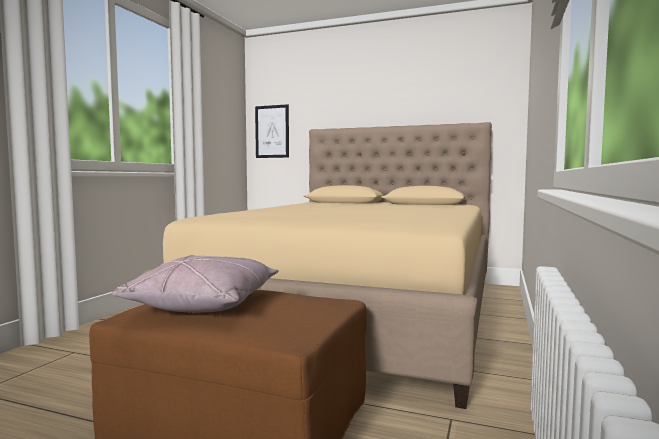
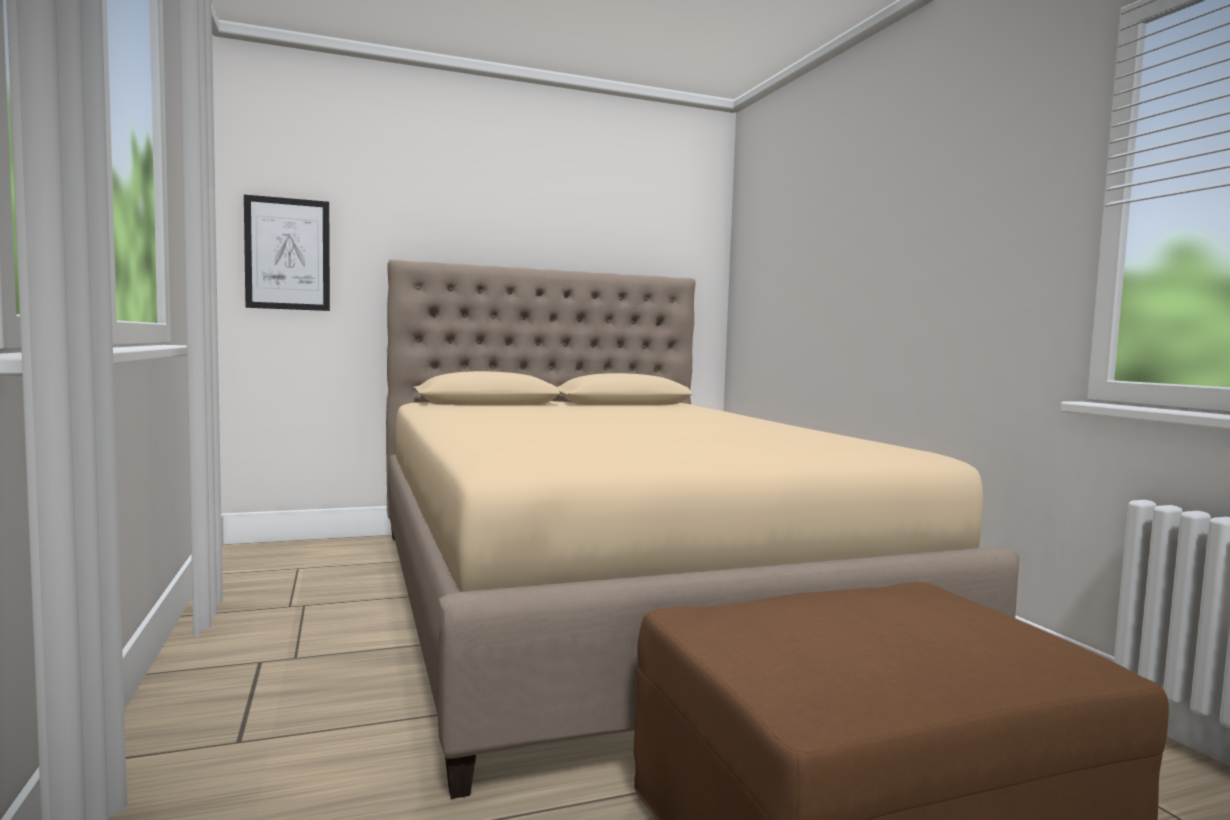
camera: 40 degrees left, 0 degrees up
(204, 304) = (871, 643): purple pillow -> none

